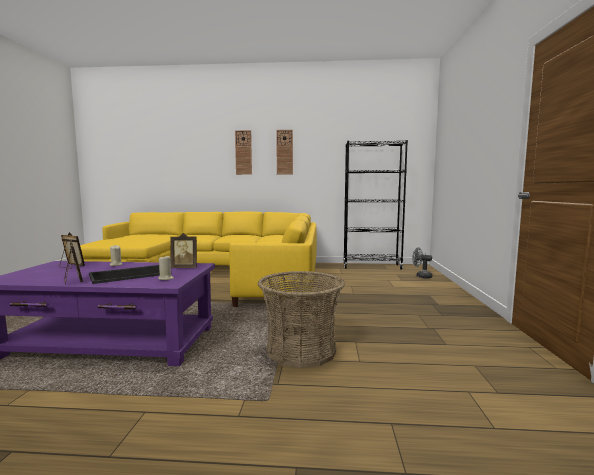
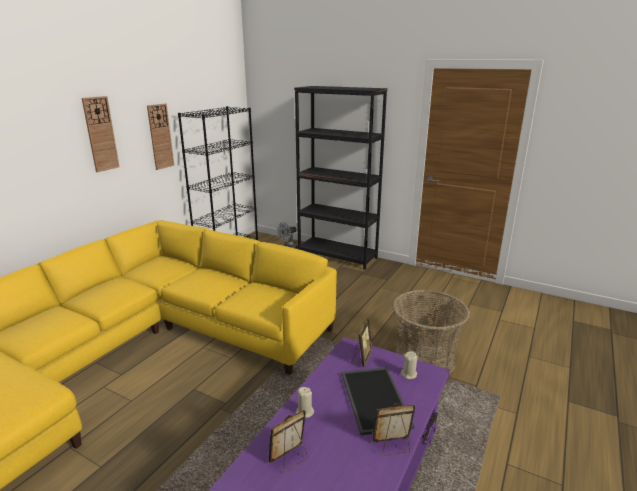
camera: 65 degrees left, 15 degrees up
(243, 152) = (32, 145): wall clock -> wall clock (160, 136)
(447, 291) = (337, 256): none -> black bookcase

